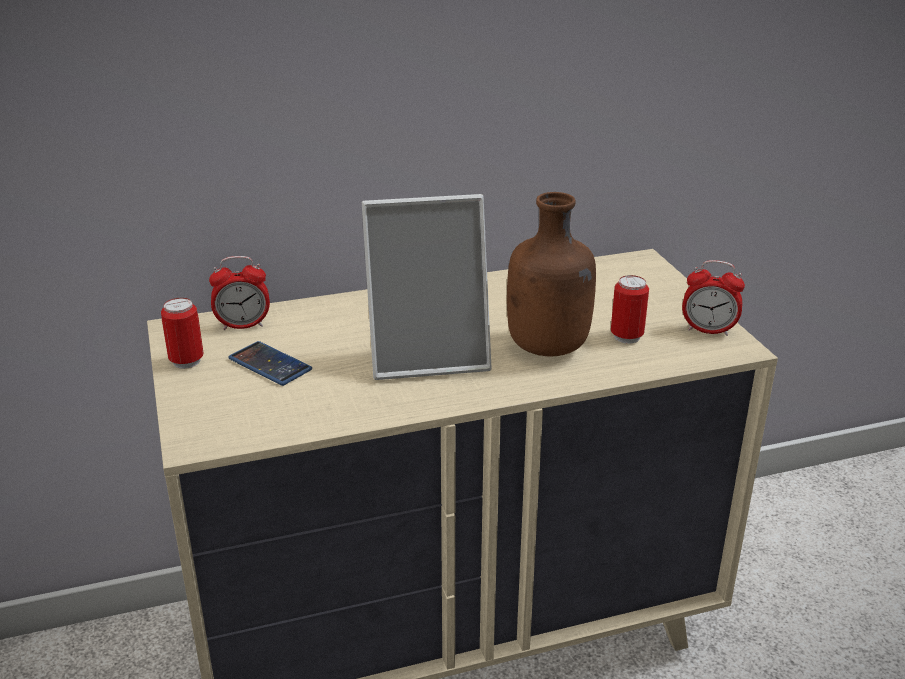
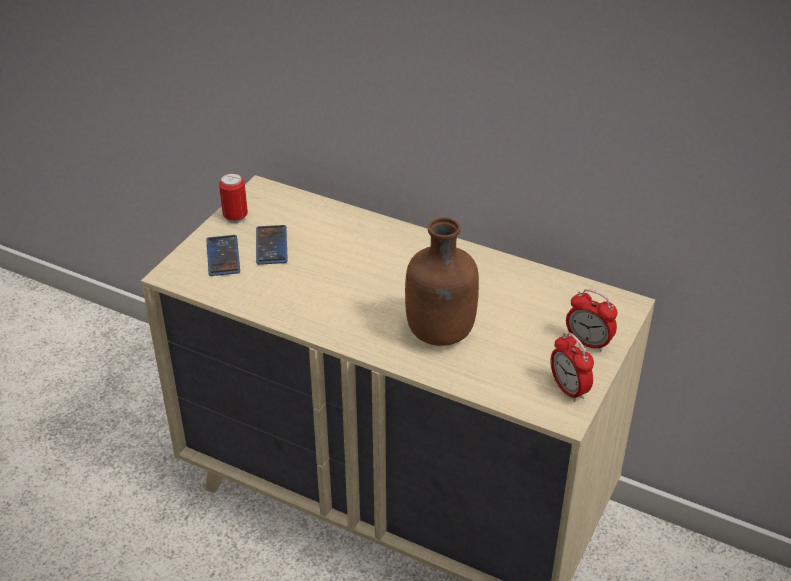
camera: 45 degrees right, 10 degrees up
(230, 398) = (223, 256): none -> phone
(243, 325) = (295, 208): alarm clock -> alarm clock (588, 342)
(429, 355) = (362, 293): picture frame -> none
(626, 337) = (503, 358): can -> none

